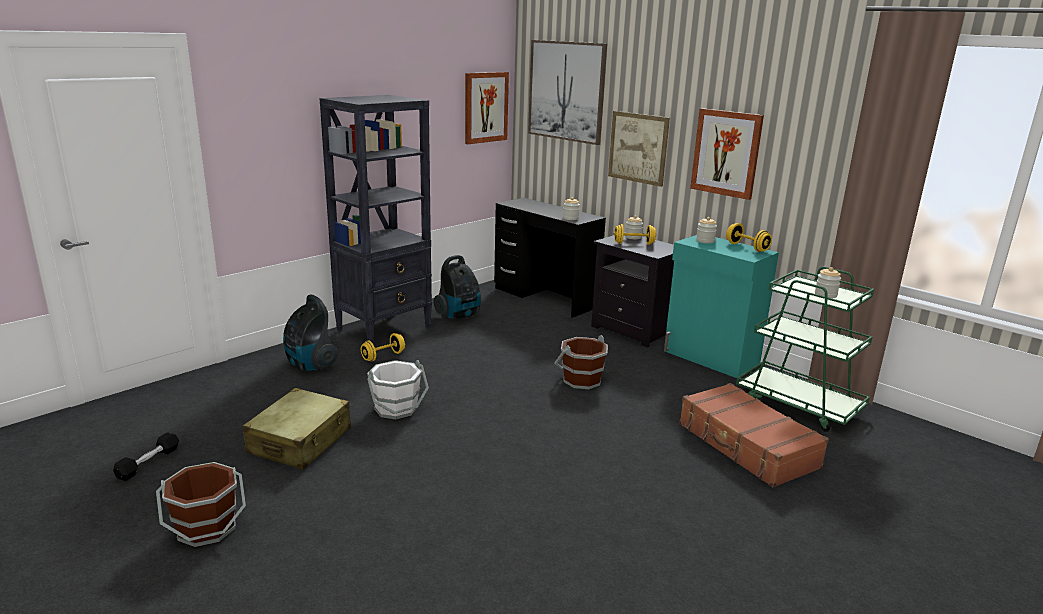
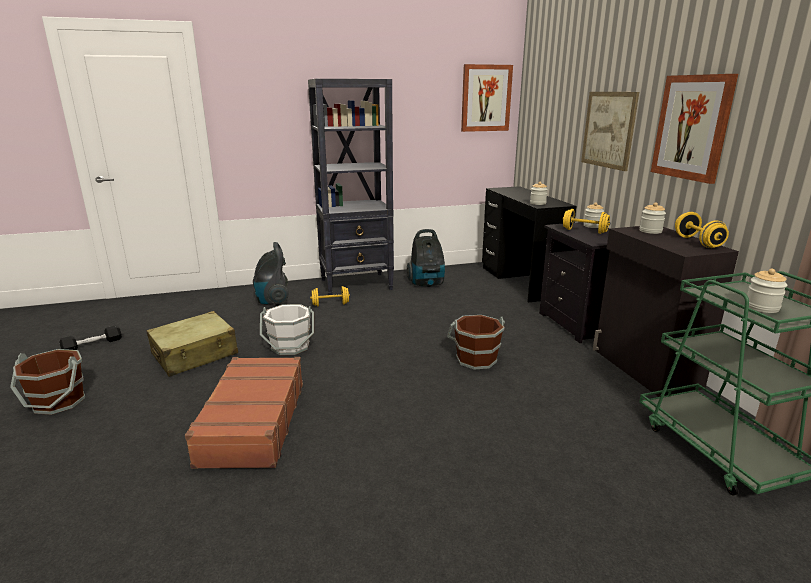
camera: 30 degrees right, 0 degrees up
(566, 91) = (556, 77): picture -> none
(710, 358) = (645, 368): turquoise cabinet -> black cabinet
(746, 446) = (595, 479): brown suitcase -> brown suitcase (252, 422)

